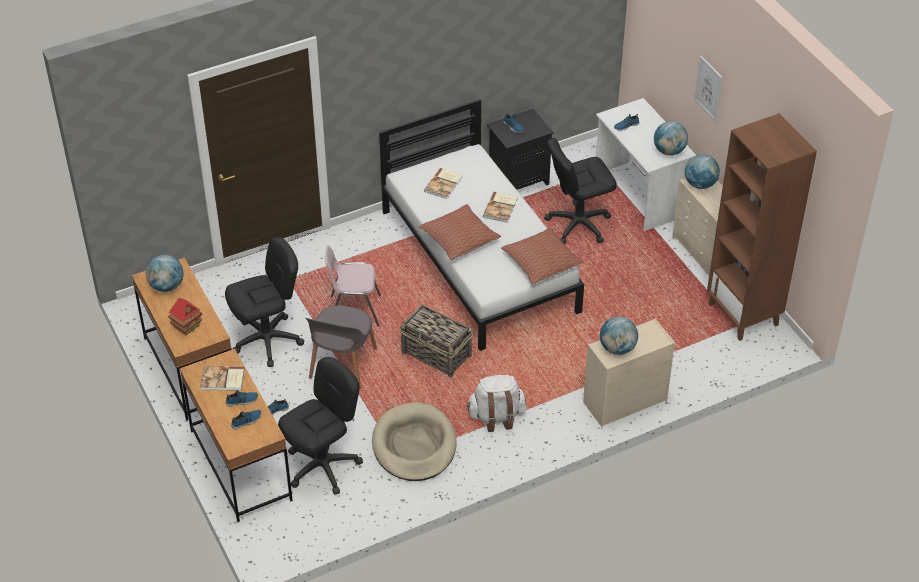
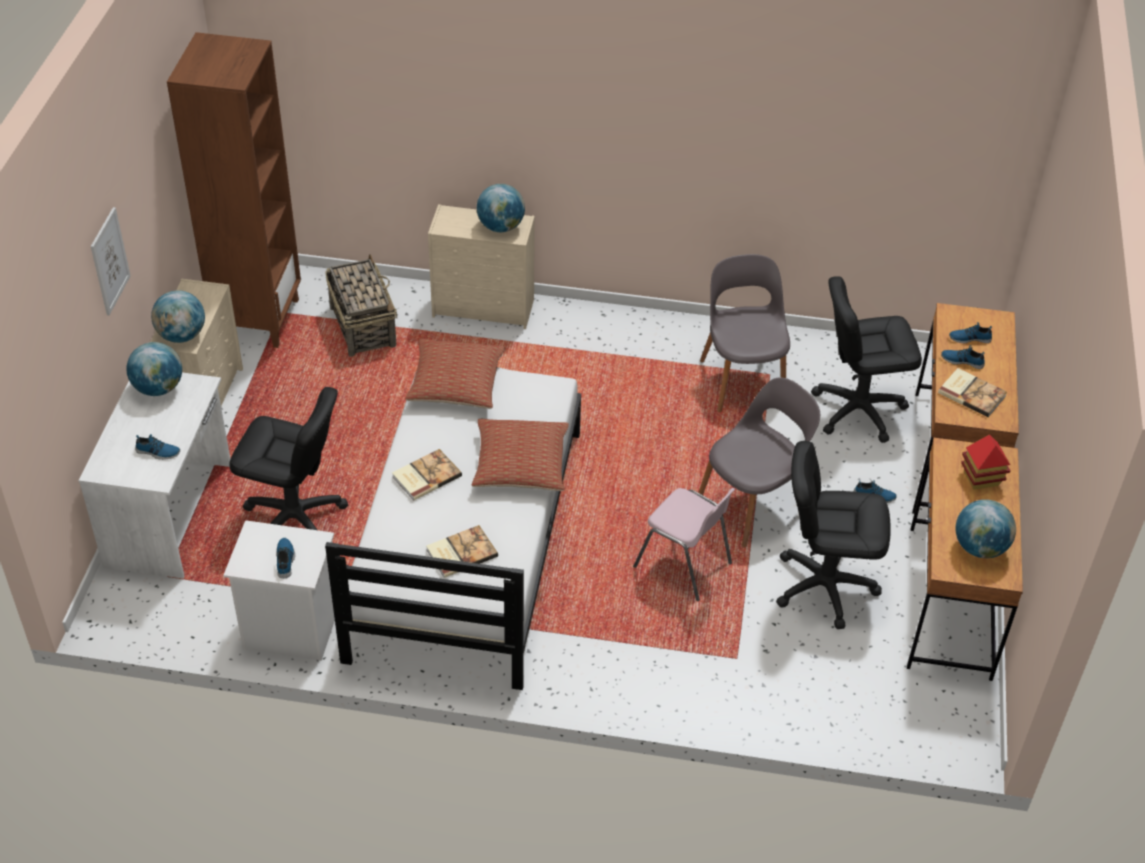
camera: 145 degrees left, 0 degrees up
(414, 445) = (742, 380): beige dog bed -> grey chair
(437, 354) = (631, 457): basket -> basket (363, 326)
(496, 417) = (629, 361): white backpack -> none
(518, 179) = (289, 629): black nightstand -> white nightstand

